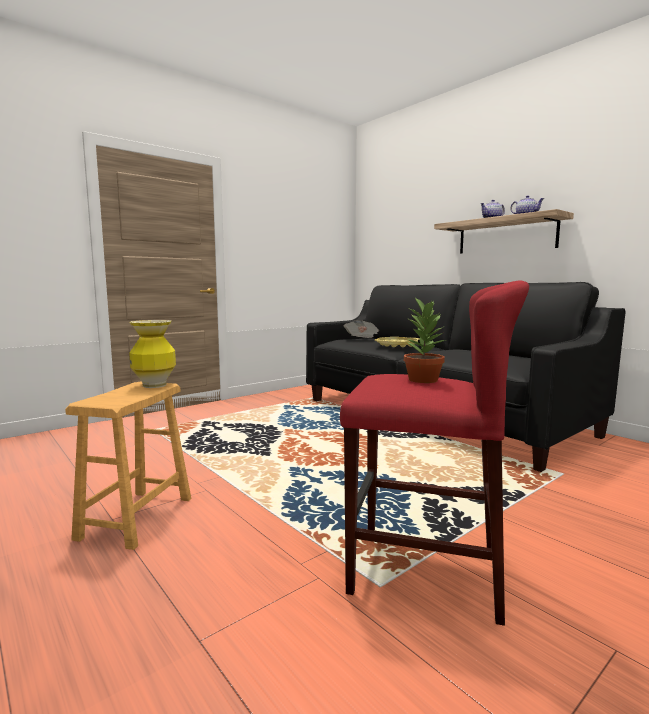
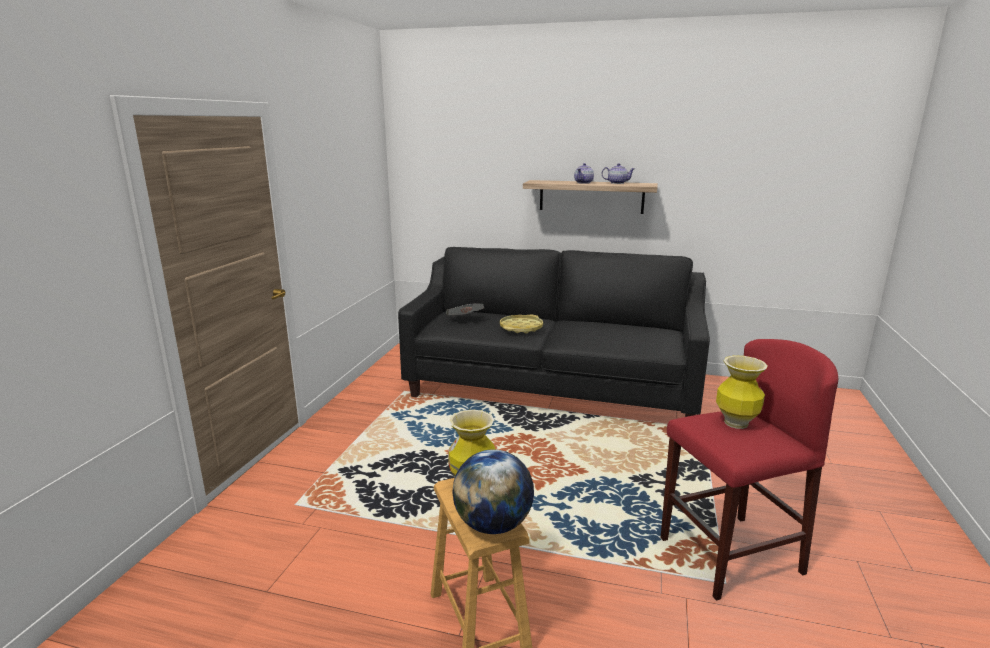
camera: 35 degrees left, 10 degrees up
(111, 400) = (493, 525): none -> globe
(423, 380) = (735, 423): potted plant -> vase

